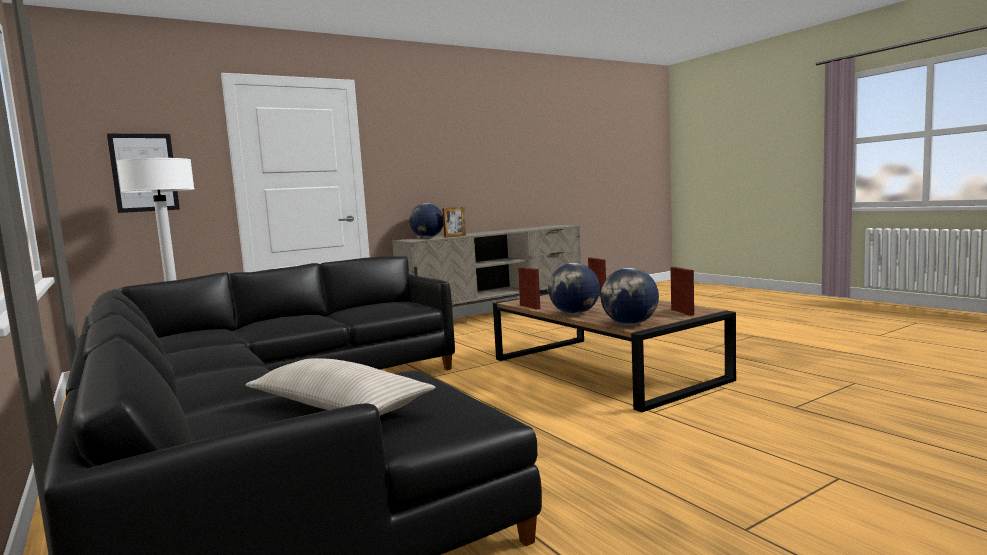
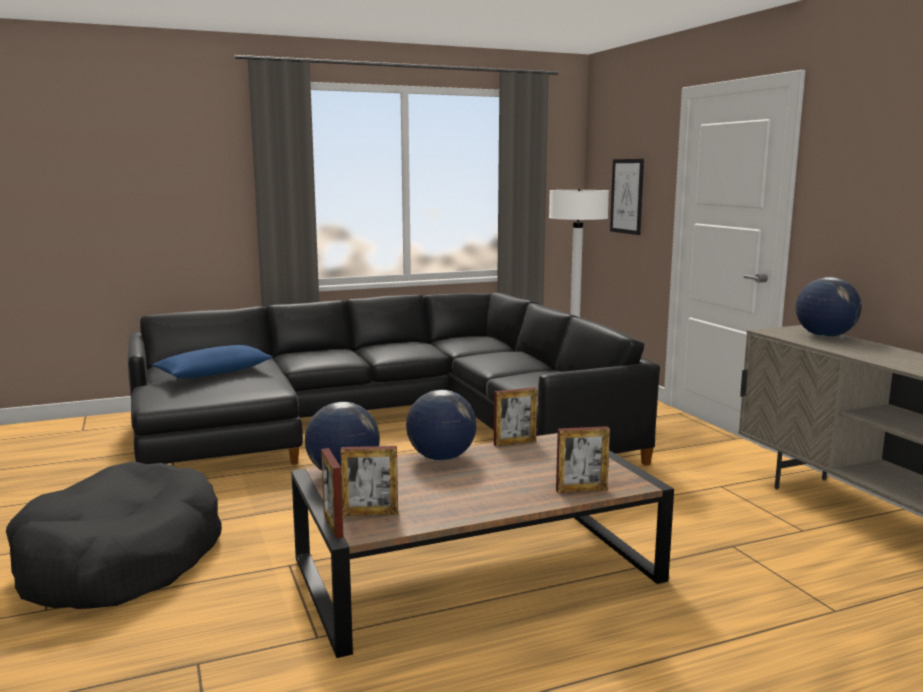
camera: 100 degrees right, 5 degrees up
(339, 407) = (214, 373): beige pillow -> blue pillow
(455, 236) = (826, 346): picture frame -> picture frame (333, 525)
(726, 477) = (121, 560): none -> black dog bed

